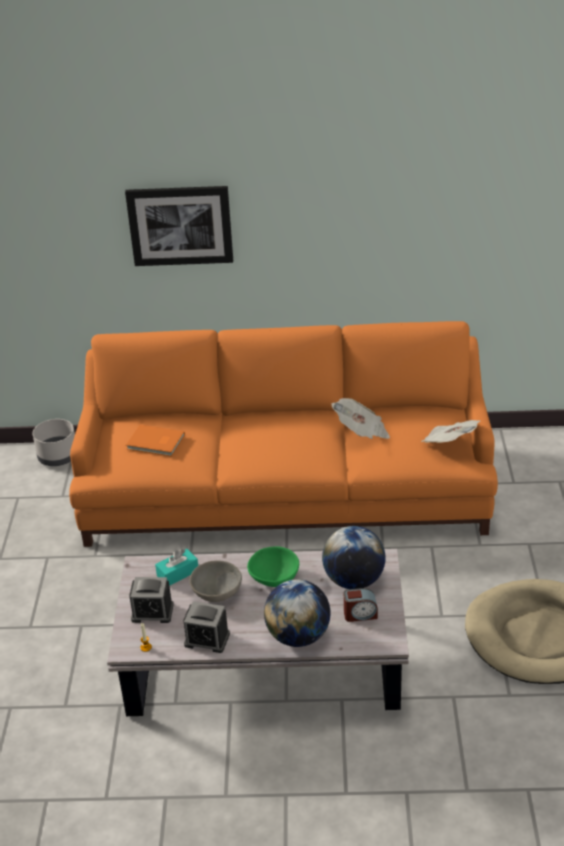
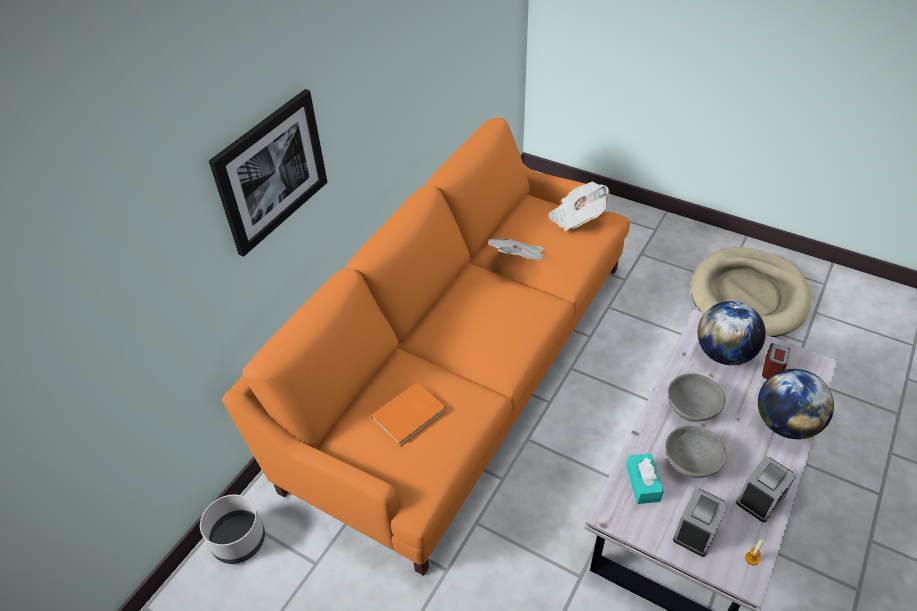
camera: 60 degrees left, 10 degrees up
(273, 578) = (691, 408): green bowl -> grey bowl

